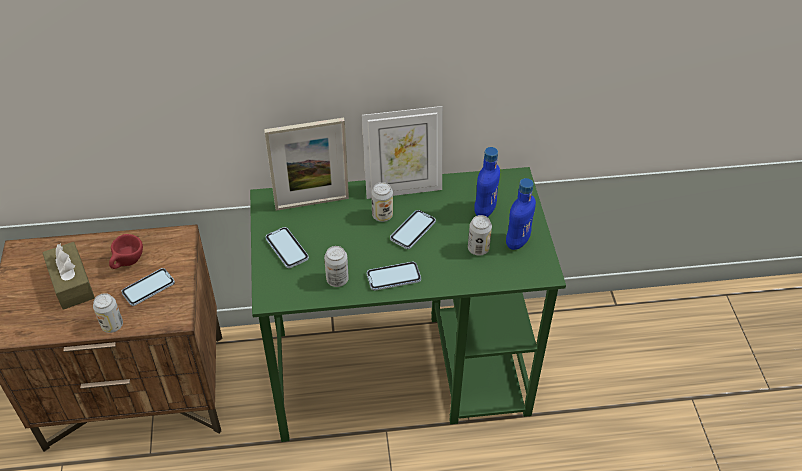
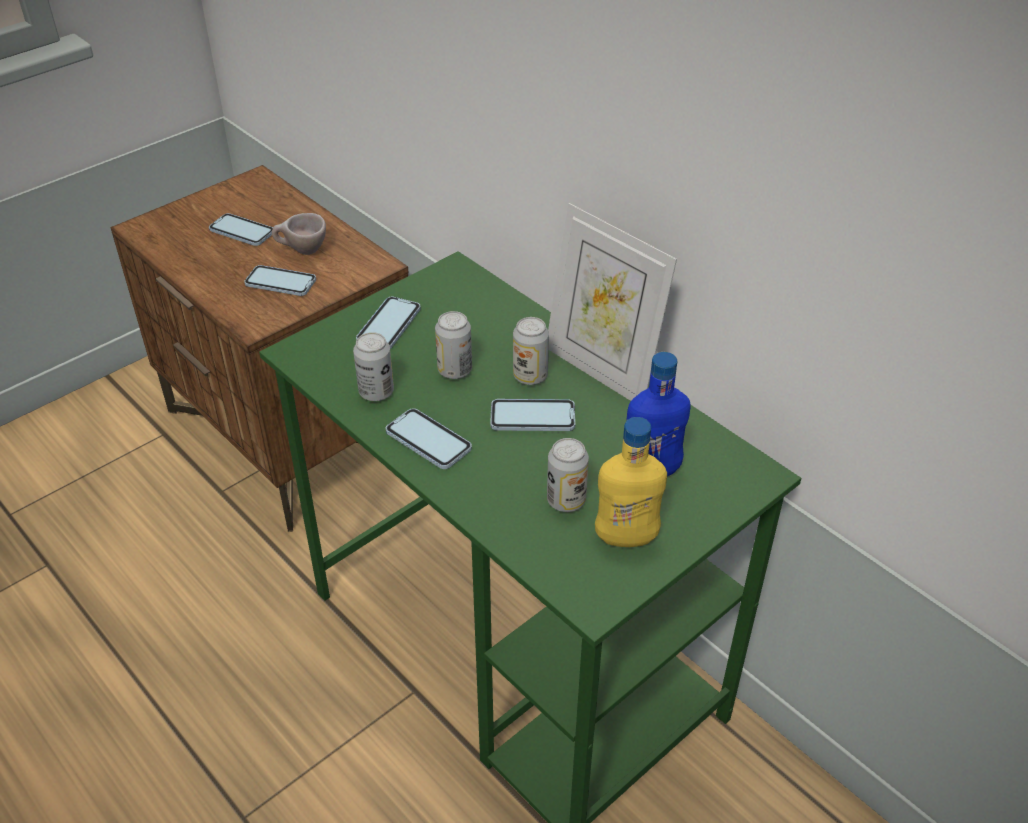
camera: 55 degrees right, 5 degrees down
(71, 283) = (242, 231): brown tissue box -> phone
(112, 325) = (207, 287): can -> can (455, 370)
(128, 264) = (302, 251): red cup -> beige cup
(312, 203) = (487, 307): picture frame -> none
(517, 241) = (626, 538): blue bottle -> yellow bottle

